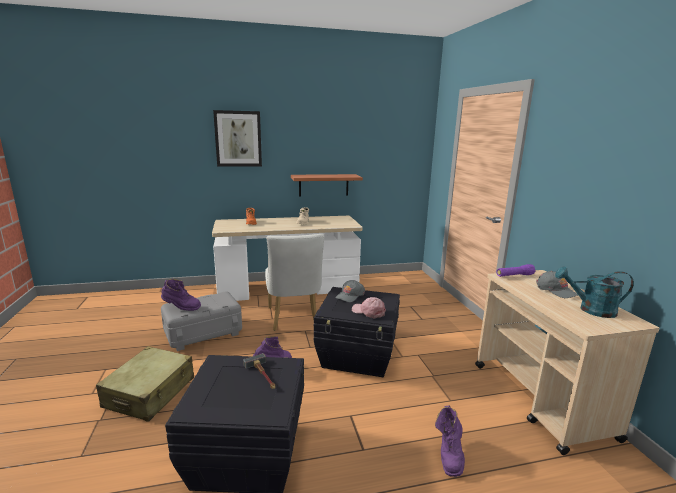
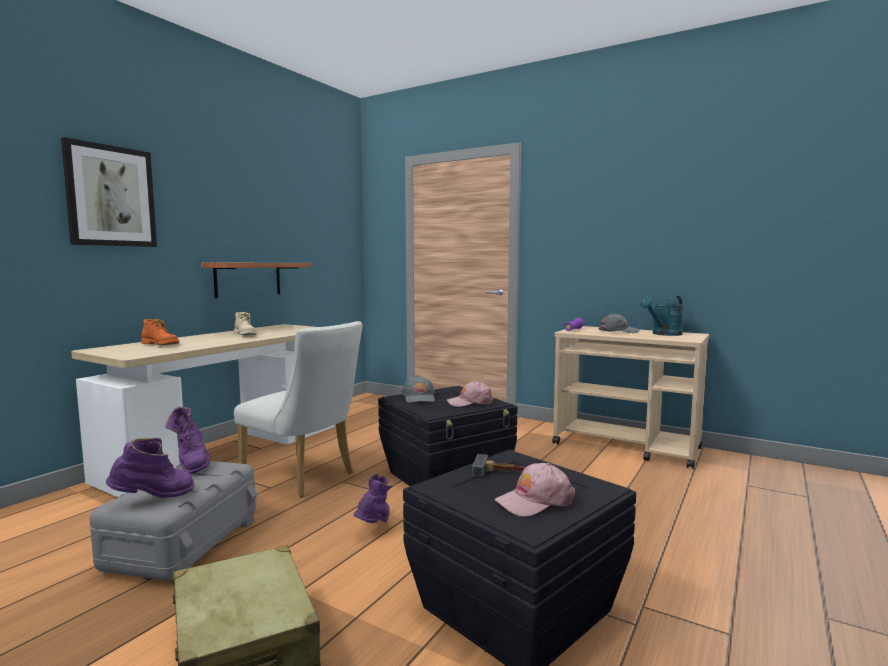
camera: 45 degrees left, 10 degrees down
(228, 398) = (534, 501): none -> pink cap
(449, 455) = (648, 505): purple boot -> purple boot (191, 464)

